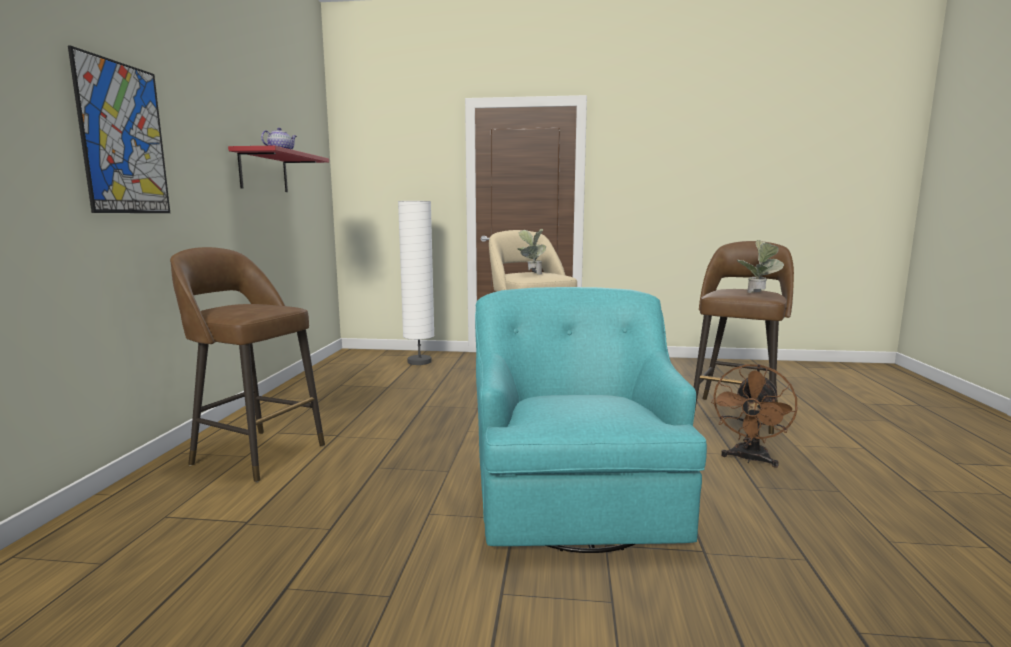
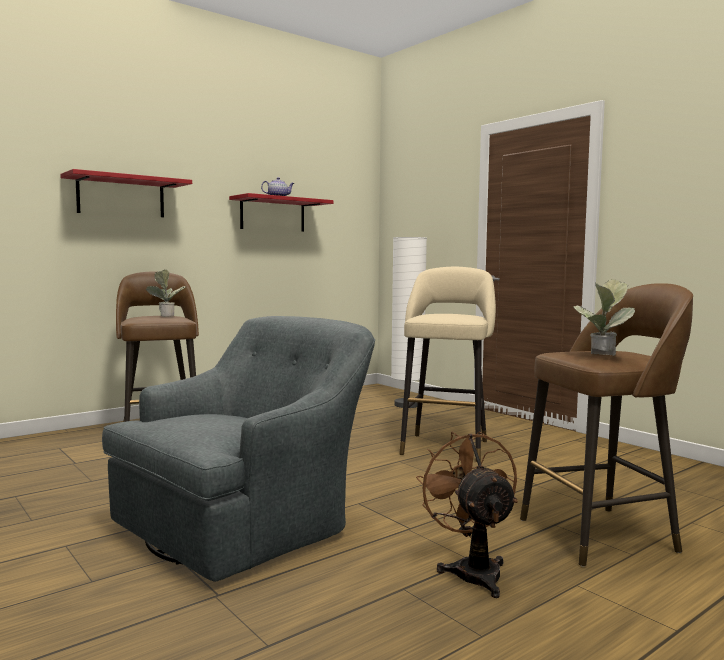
camera: 45 degrees right, 5 degrees down
(123, 139) = (121, 197): picture -> red shelf
(531, 274) = (437, 314): potted plant -> potted plant (166, 316)
(575, 495) = (247, 523): turquoise armchair -> grey armchair
(749, 459) = (472, 570): brown fan -> brown fan turned 90 degrees clockwise

